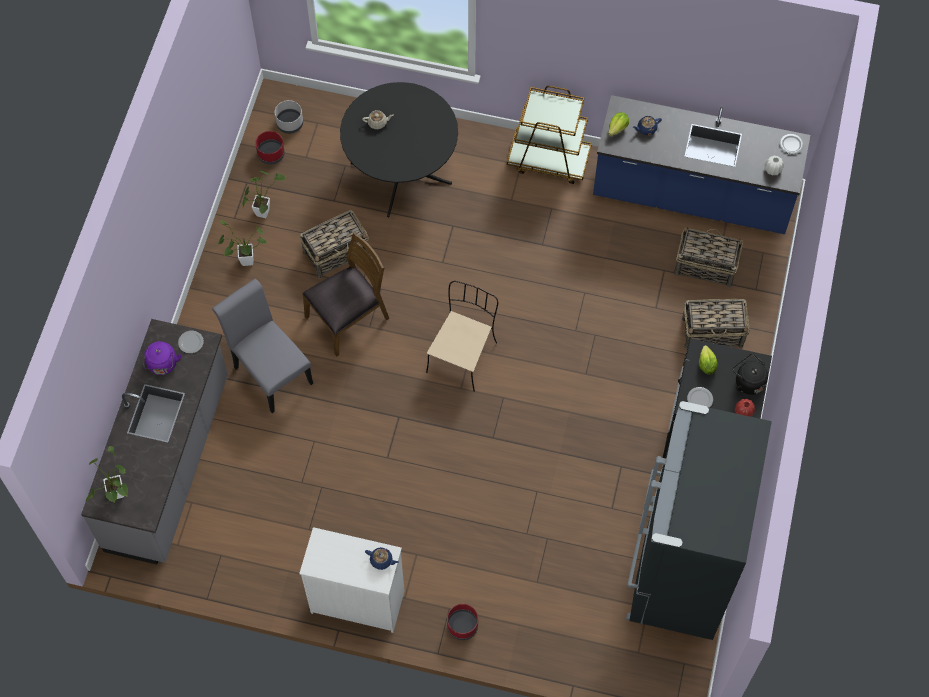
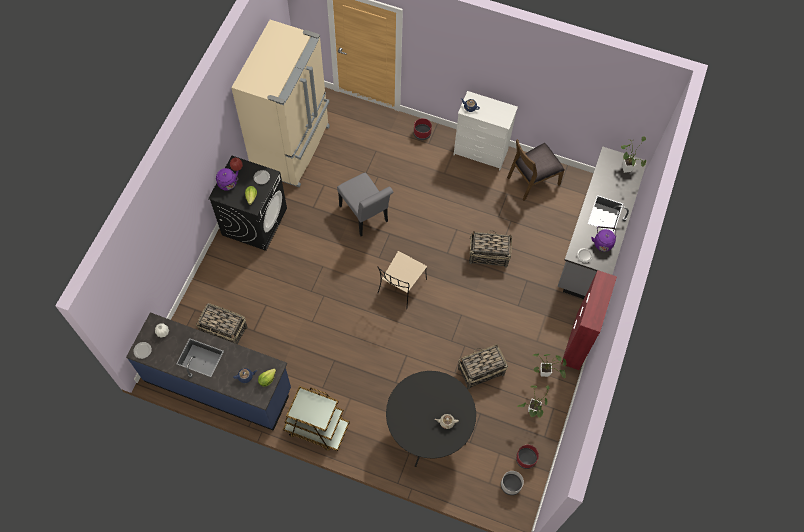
camera: 175 degrees left, 0 degrees up
(198, 309) = (577, 341): none -> red cabinet
(269, 371) = (529, 292): grey chair -> grey chair (365, 216)
(348, 318) = (475, 322): brown chair -> brown chair (532, 180)
(678, 568) = (293, 148): black fridge -> beige fridge
(713, 332) = (232, 283): basket -> basket (488, 255)
(748, 381) = (228, 184): black kettle -> purple kettle

